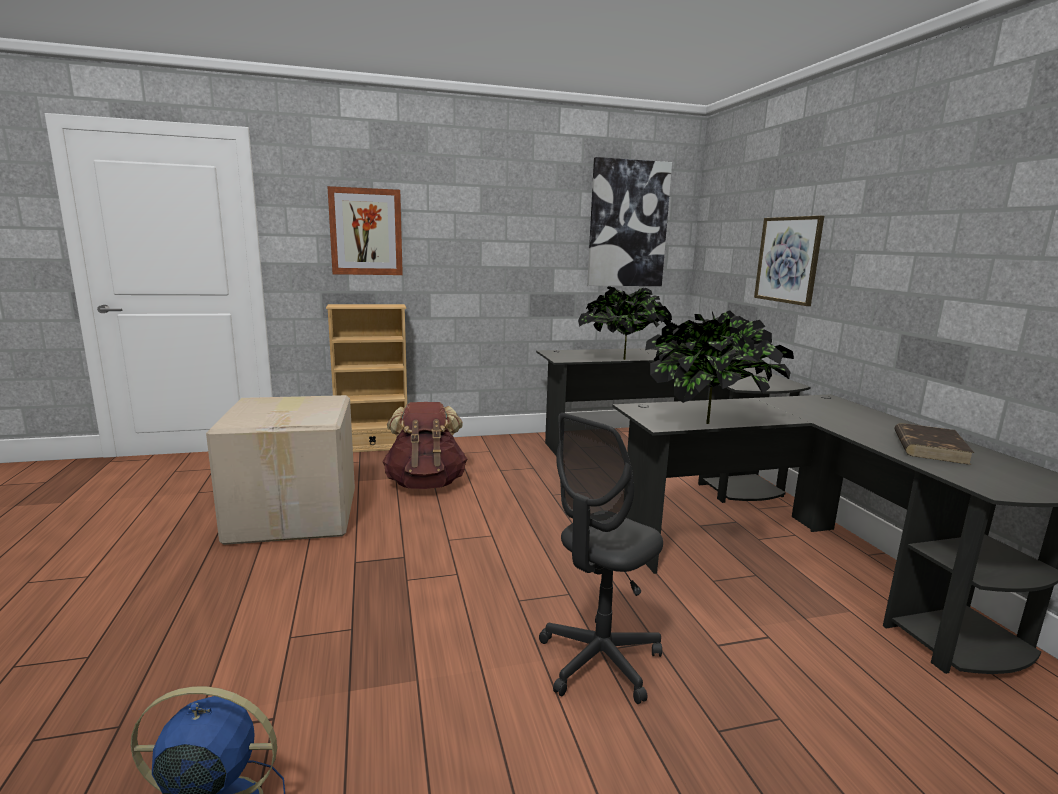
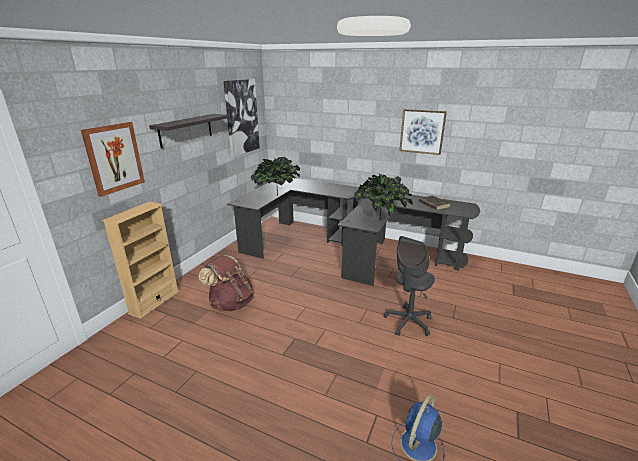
camera: 50 degrees left, 10 degrees up
(296, 514) = (204, 359): cardboard box -> none
(497, 221) = (186, 130): none -> shelf
(599, 661) = (408, 322): grey office chair -> grey office chair turned 45 degrees clockwise
(788, 260) = (338, 133): picture -> picture (422, 131)

